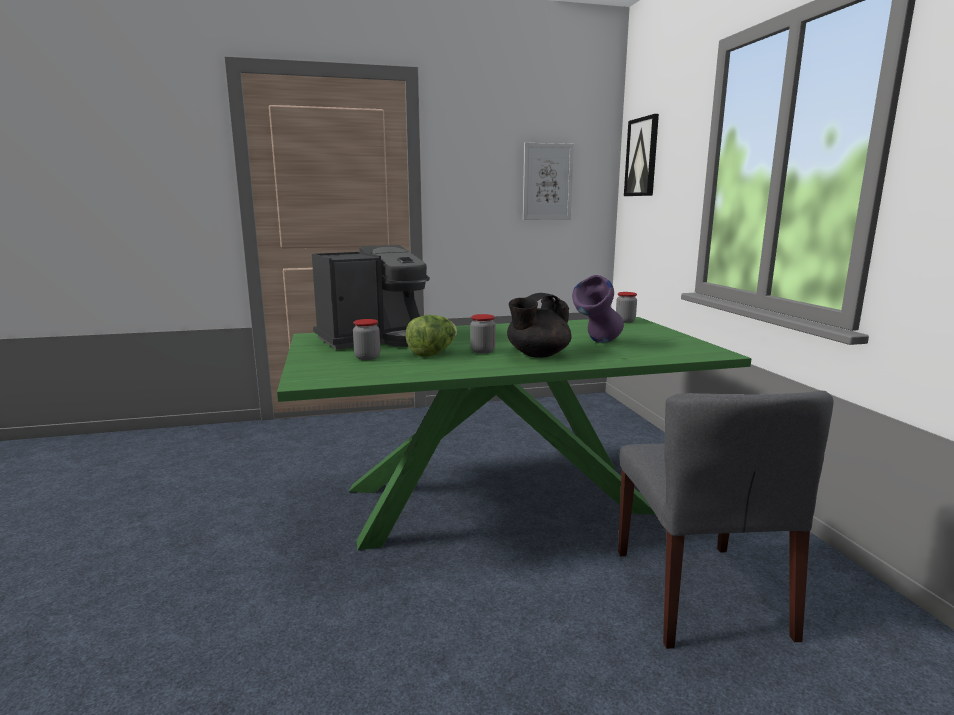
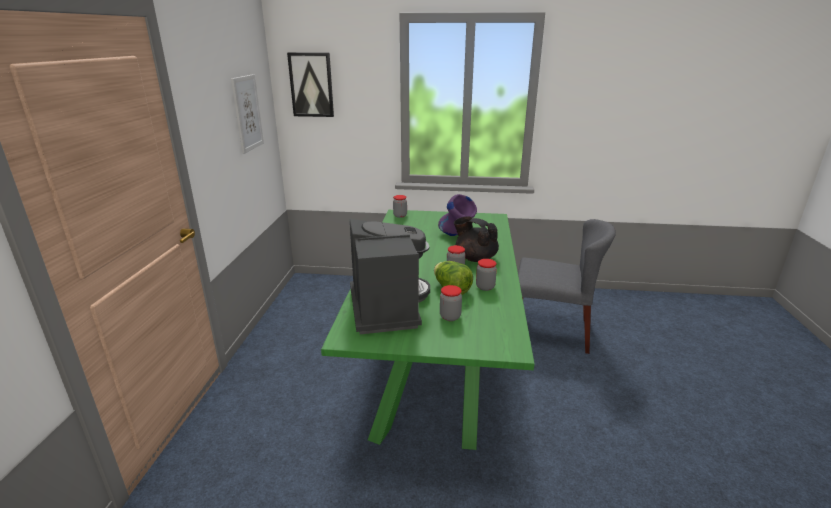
camera: 70 degrees left, 10 degrees up
(453, 364) = (485, 287): none -> jar
(537, 355) = (475, 258): black teapot -> black teapot turned 150 degrees clockwise

